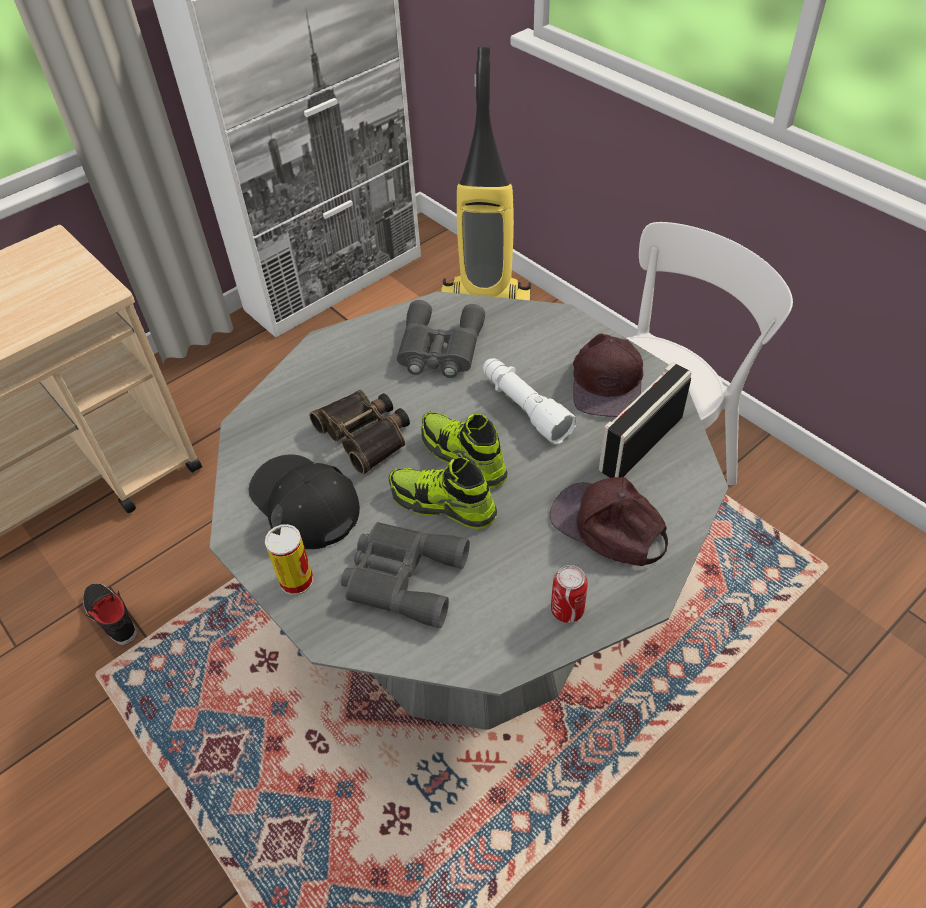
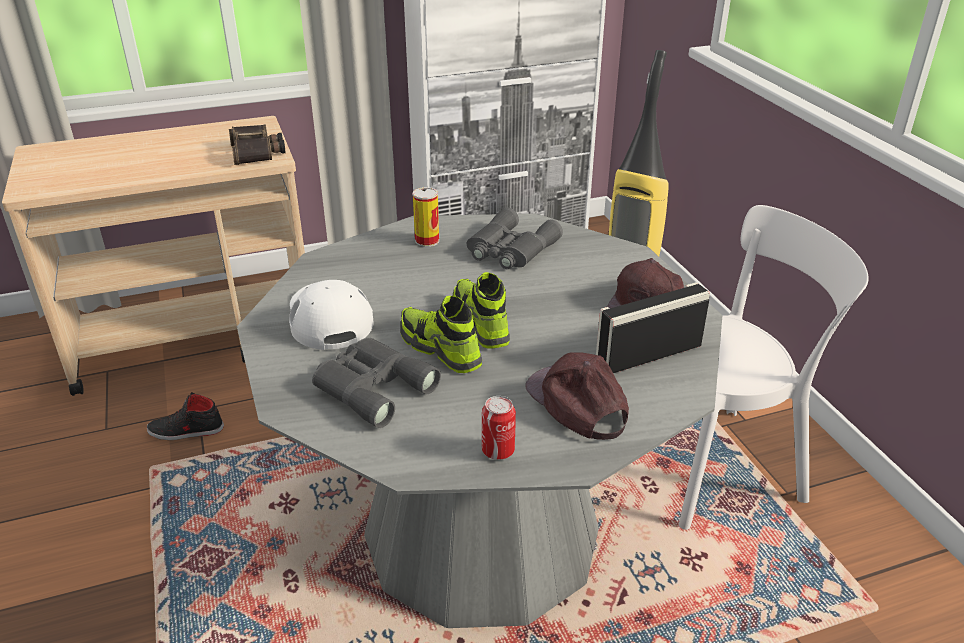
camera: 20 degrees right, 15 degrees down
(110, 616) = (186, 431): black shoe -> black shoe turned 75 degrees counterclockwise
(296, 581) = (286, 365): can -> can (427, 240)
(304, 502) = (329, 317): black cap -> white cap
(366, 434) = (409, 288): binoculars -> binoculars (257, 152)
(524, 408) = (557, 304): white flashlight -> none

